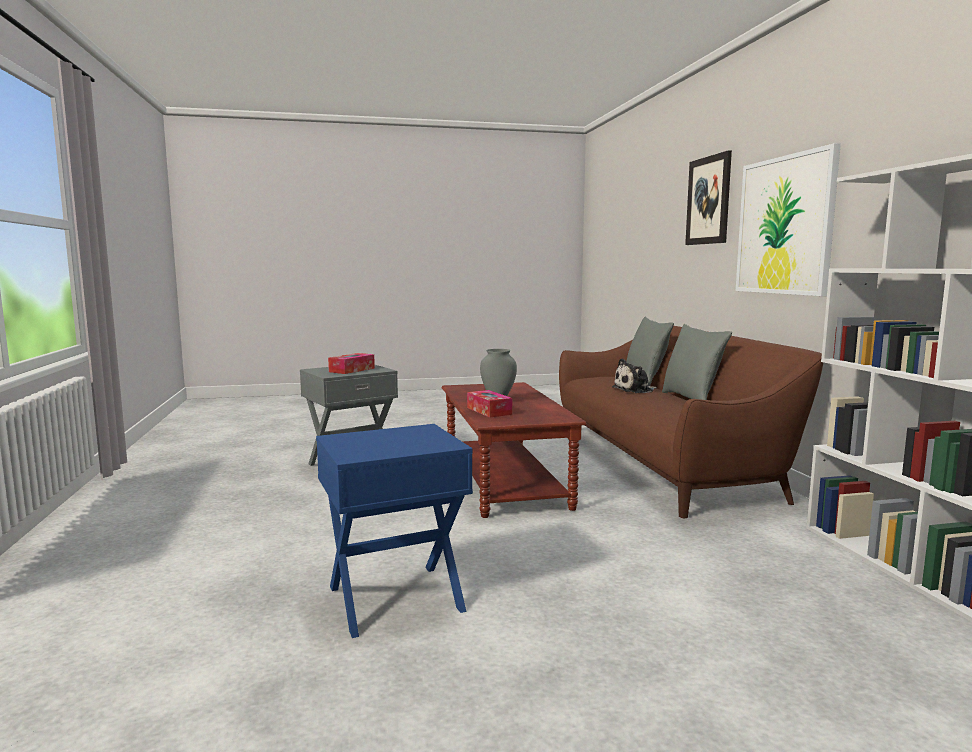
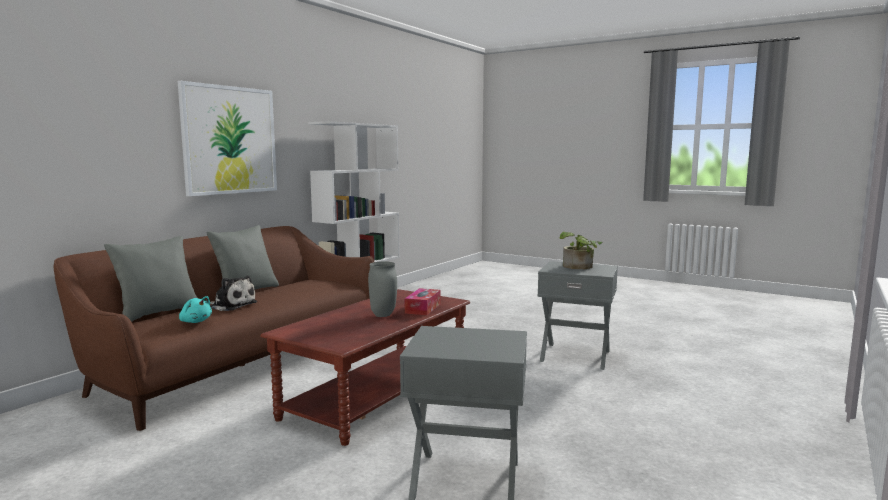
camera: 135 degrees left, 0 degrees up
(352, 370) = (465, 339): tissue box -> none
(396, 443) = (578, 267): none -> potted plant
(396, 599) = (575, 355): blue side table -> grey side table
(600, 382) = (195, 321): none -> turquoise plush toy
(708, 200) = (112, 101): picture -> none

